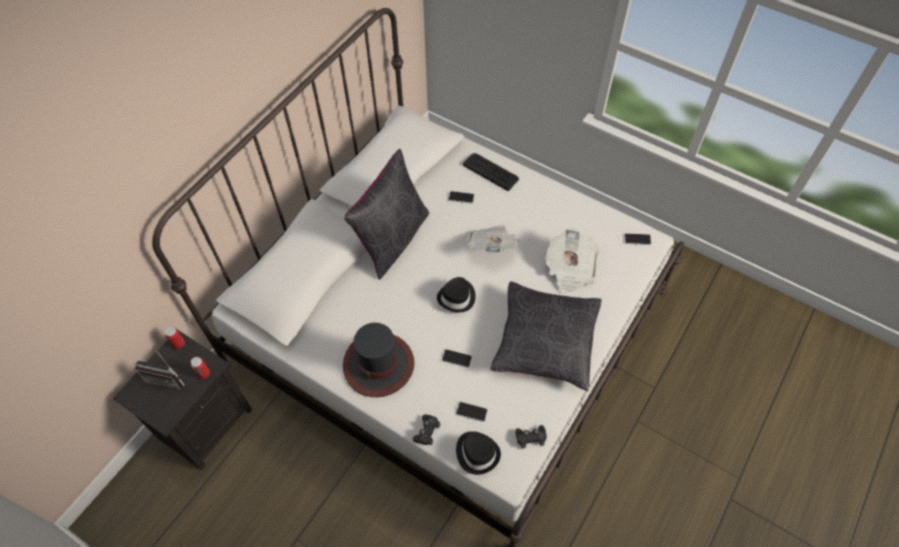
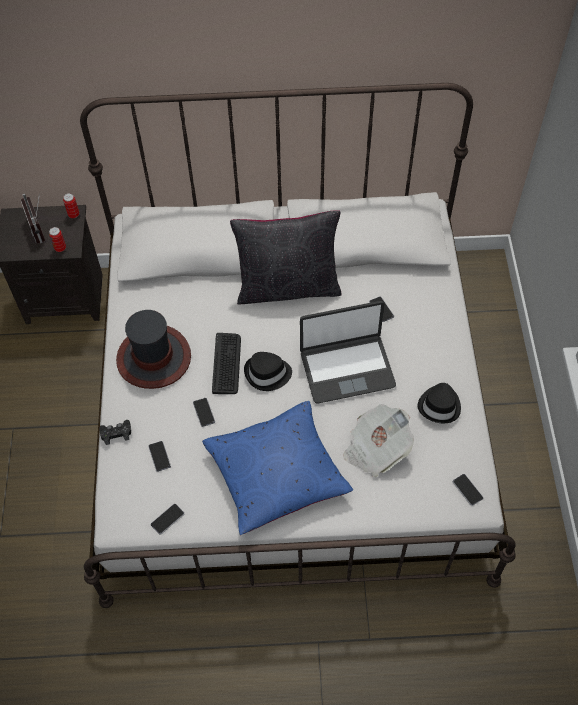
camera: 55 degrees right, 0 degrees up
(477, 453) = (123, 485): black hat -> black hat (440, 406)
(491, 171) = (434, 314): keyboard -> keyboard (226, 363)
(492, 247) = (347, 368): newspaper -> laptop
(530, 437) = (167, 519): black game controller -> phone
(545, 342) = (276, 474): black pillow -> blue pillow

